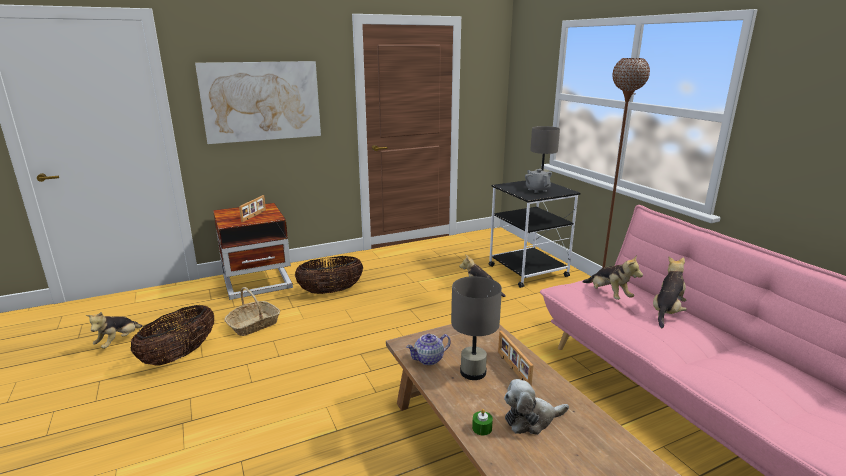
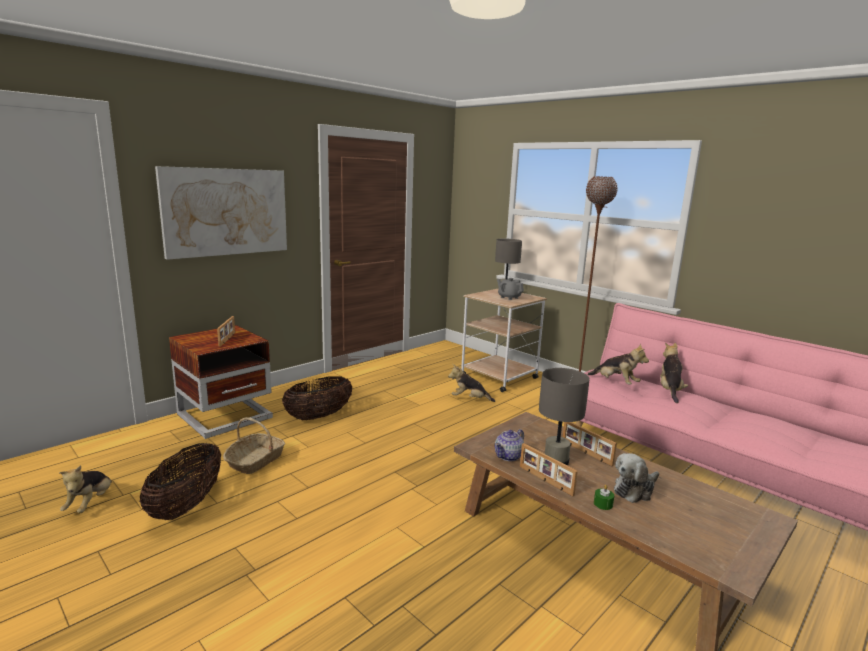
camera: 20 degrees left, 5 degrees down
(443, 391) = (545, 480): none -> picture frame
(528, 272) = (500, 377): black cart -> beige cart

